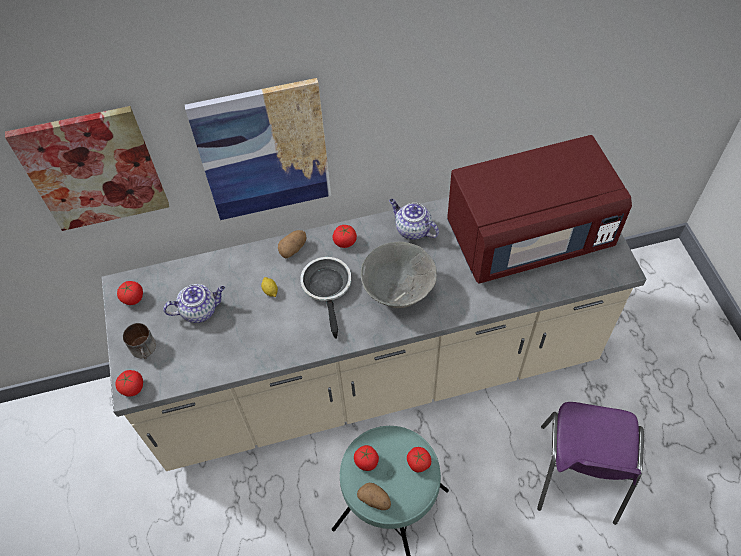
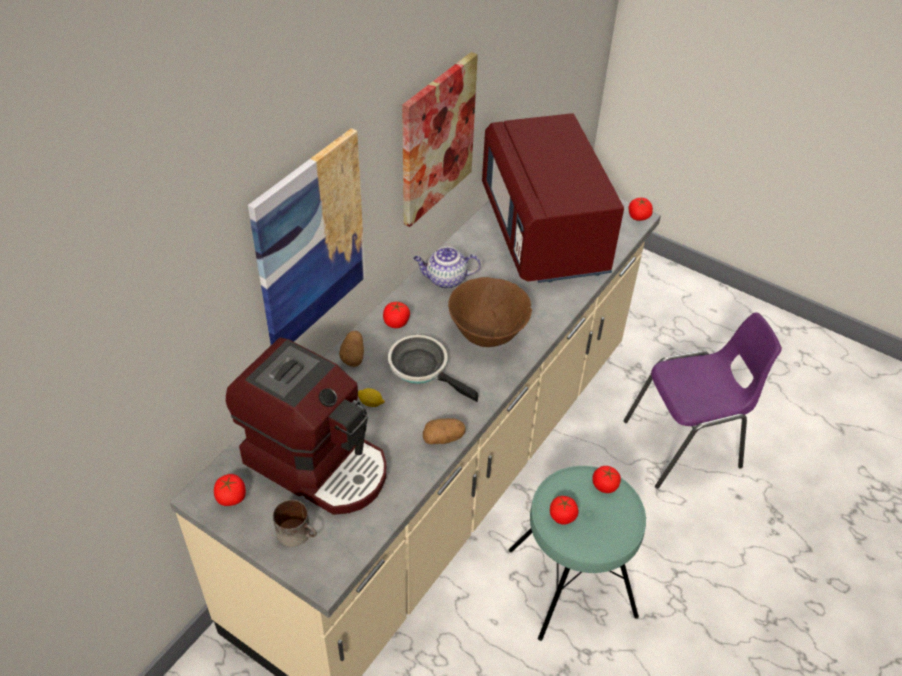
camera: 45 degrees left, 10 degrees down
(93, 169) = (163, 336): picture -> picture (436, 139)
(132, 387) = (324, 574): tomato -> tomato (638, 217)
(200, 310) = (318, 462): teapot -> coffee machine
(375, 500) = (601, 541): potato -> potato (443, 438)
(398, 291) = (487, 333): grey bowl -> brown bowl
(527, 236) = (545, 233): red microwave -> red microwave turned 135 degrees clockwise
(578, 476) = (685, 445): purple chair -> purple chair turned 75 degrees counterclockwise

